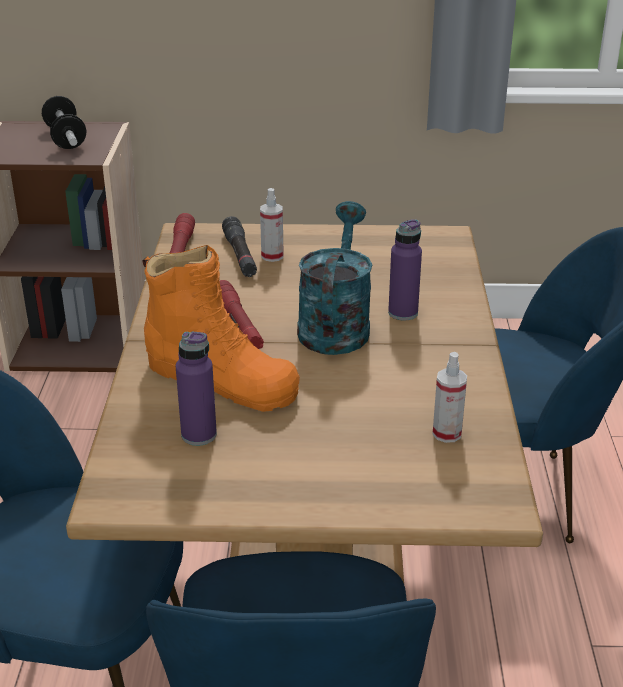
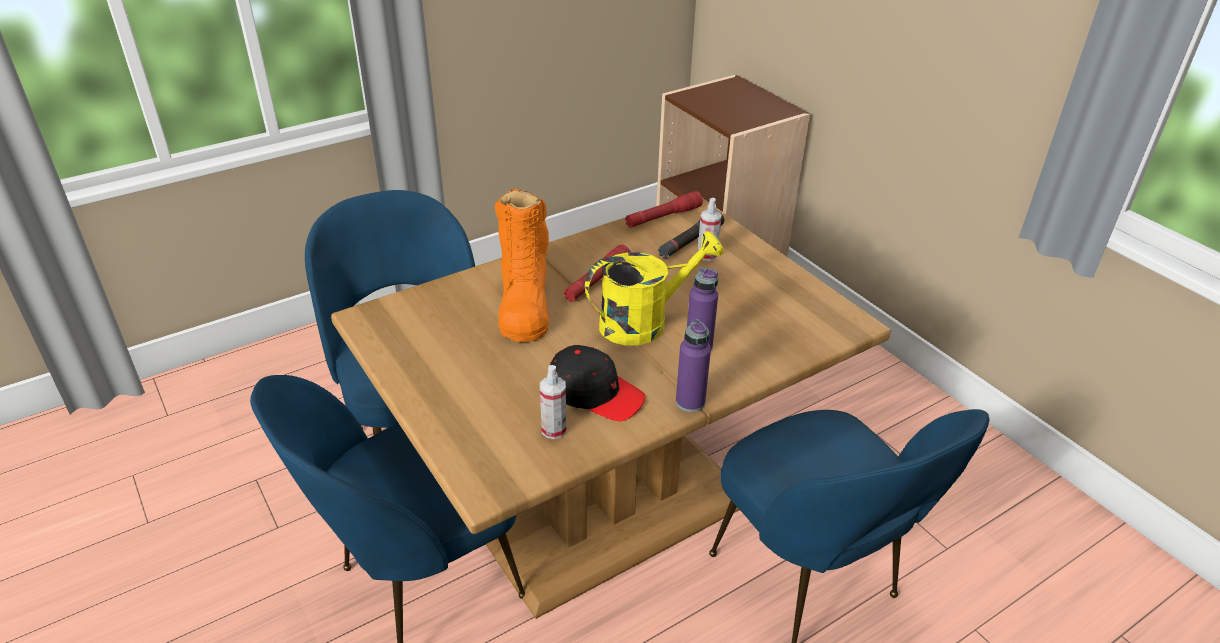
camera: 55 degrees right, 5 degrees up
(65, 138) = (747, 105): dumbbell -> none
(199, 435) = (454, 320): purple bottle -> purple bottle (690, 402)
(335, 325) = (644, 322): turquoise watering can -> yellow watering can
(414, 390) = (595, 393): none -> black cap

